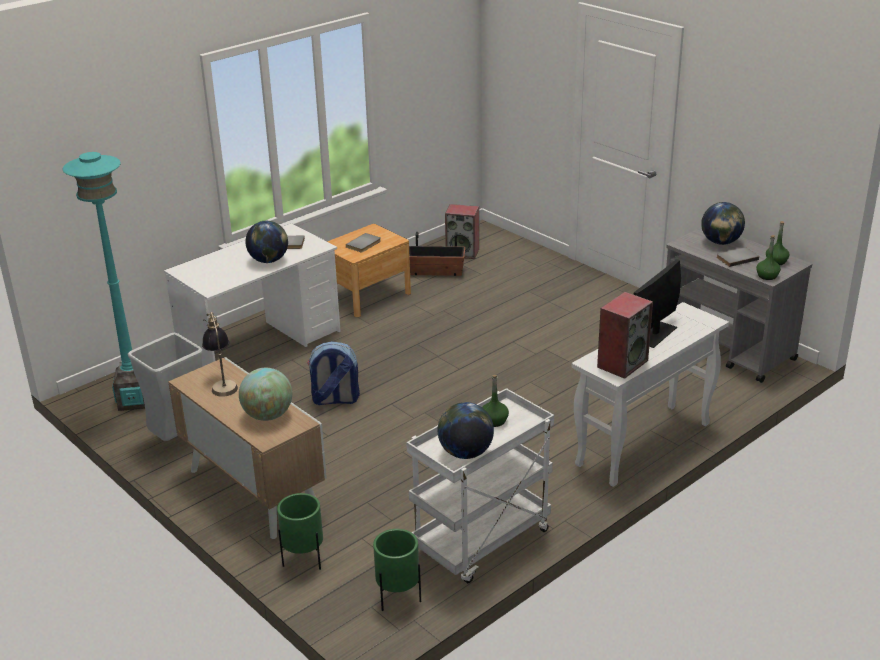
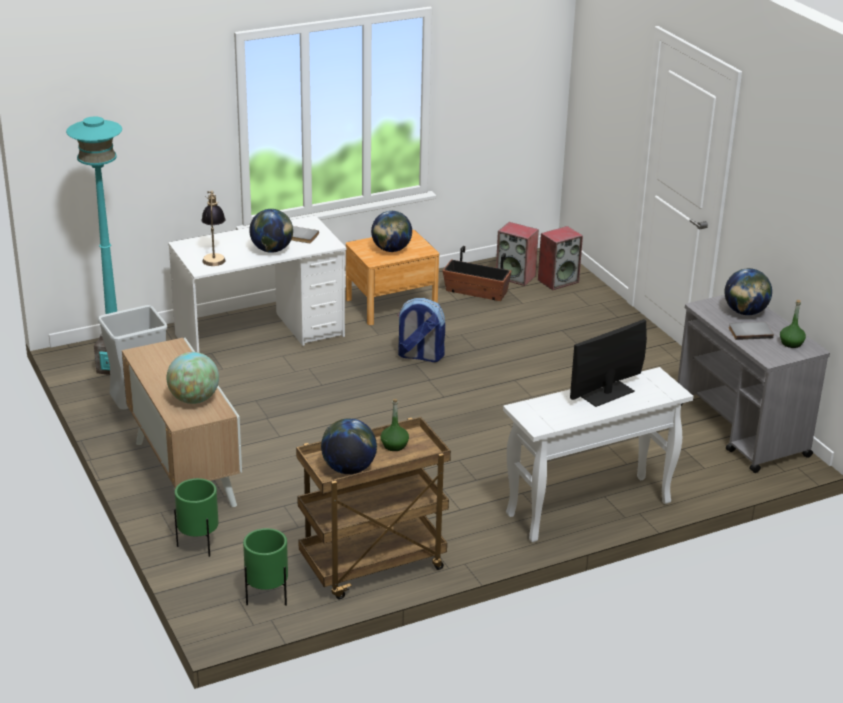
camera: 15 degrees right, 0 degrees up
(222, 383) = (169, 361): table lamp -> table lamp (214, 256)
(335, 400) = (304, 403): backpack -> backpack (419, 356)
(364, 244) = (391, 250): grey book -> globe
(482, 543) = (372, 567): white cart -> brown cart
(622, 363) = (553, 416): speaker -> speaker (558, 281)
(767, 276) = (769, 357): green bottle -> none

